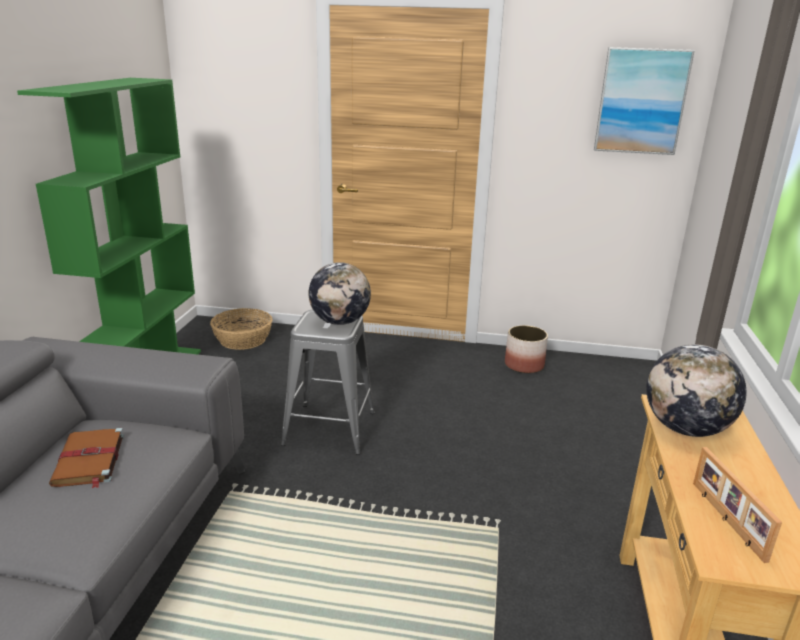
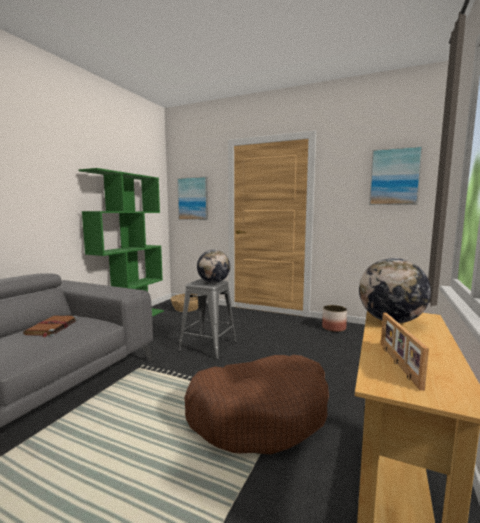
camera: 15 degrees right, 15 degrees down
(237, 113) = (193, 198): none -> picture
(469, 548) = (260, 414): none -> brown dog bed

